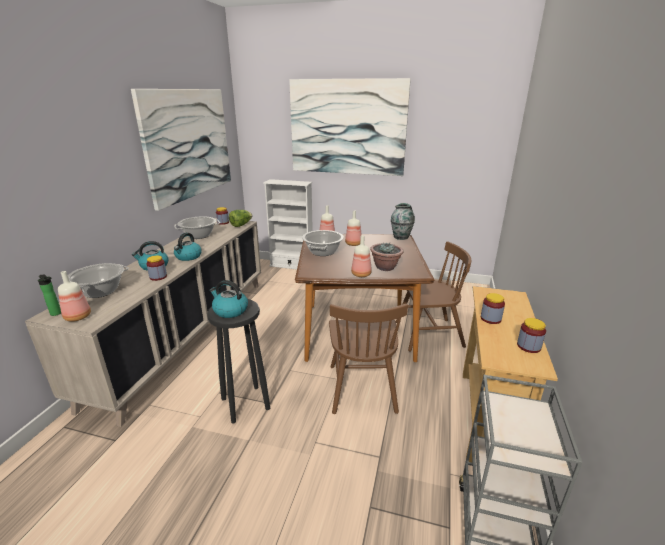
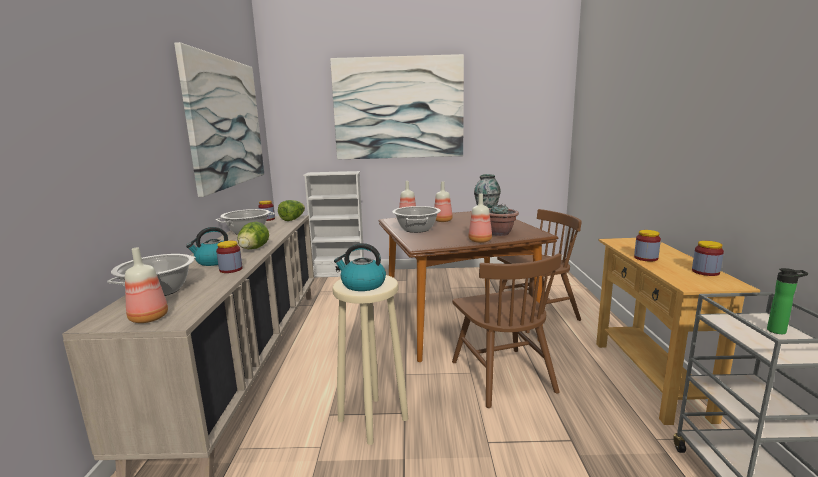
camera: 15 degrees left, 10 degrees down
(57, 314) = (110, 319): bottle -> bottle (779, 331)
(188, 257) = (253, 249): kettle -> lettuce
(245, 404) = (373, 420): black stool -> beige stool

